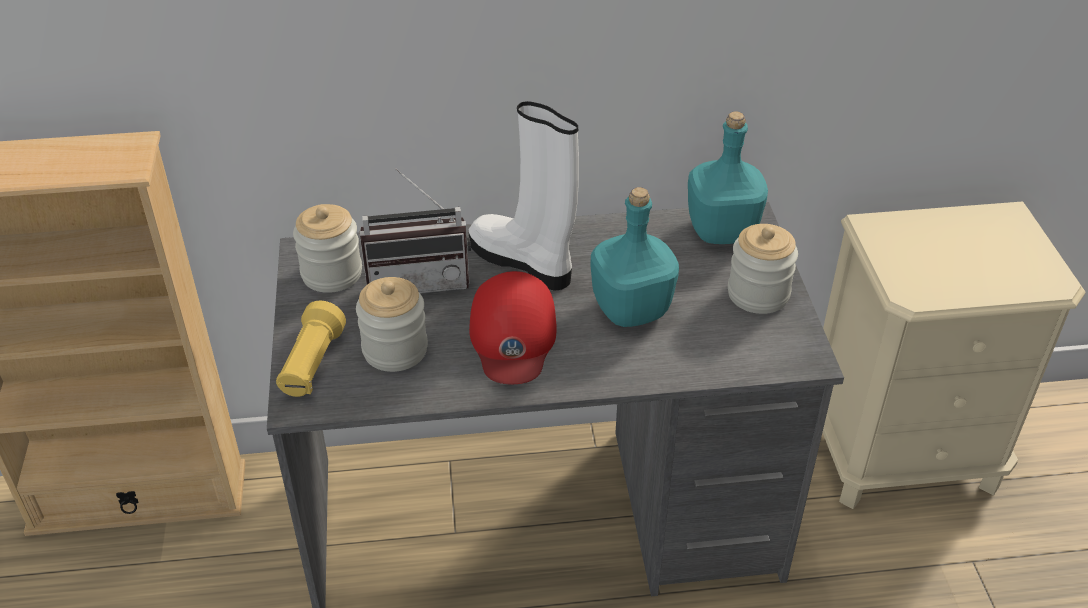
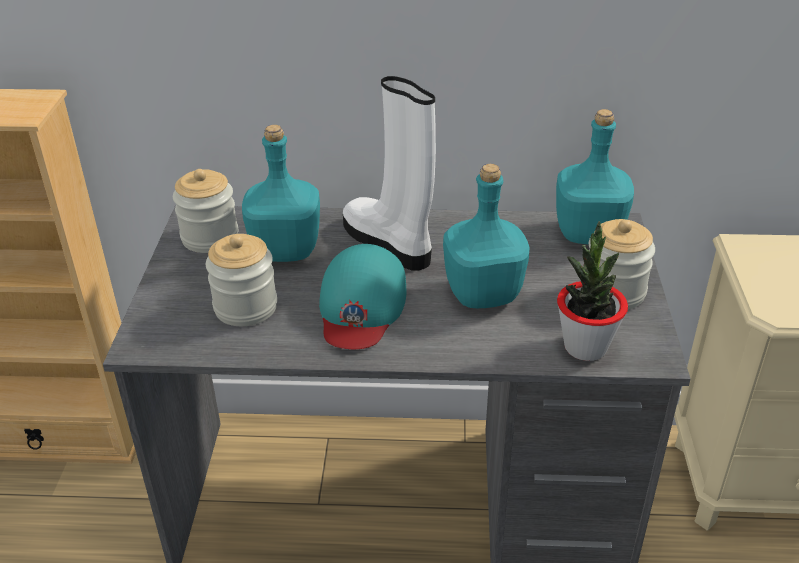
camera: 10 degrees right, 5 degrees down
(311, 365) = (164, 313): yellow flashlight -> none
(419, 280) = (287, 250): radio -> turquoise bottle
(513, 335) = (361, 306): red cap -> turquoise cap
(741, 355) = (585, 347): none -> potted plant

